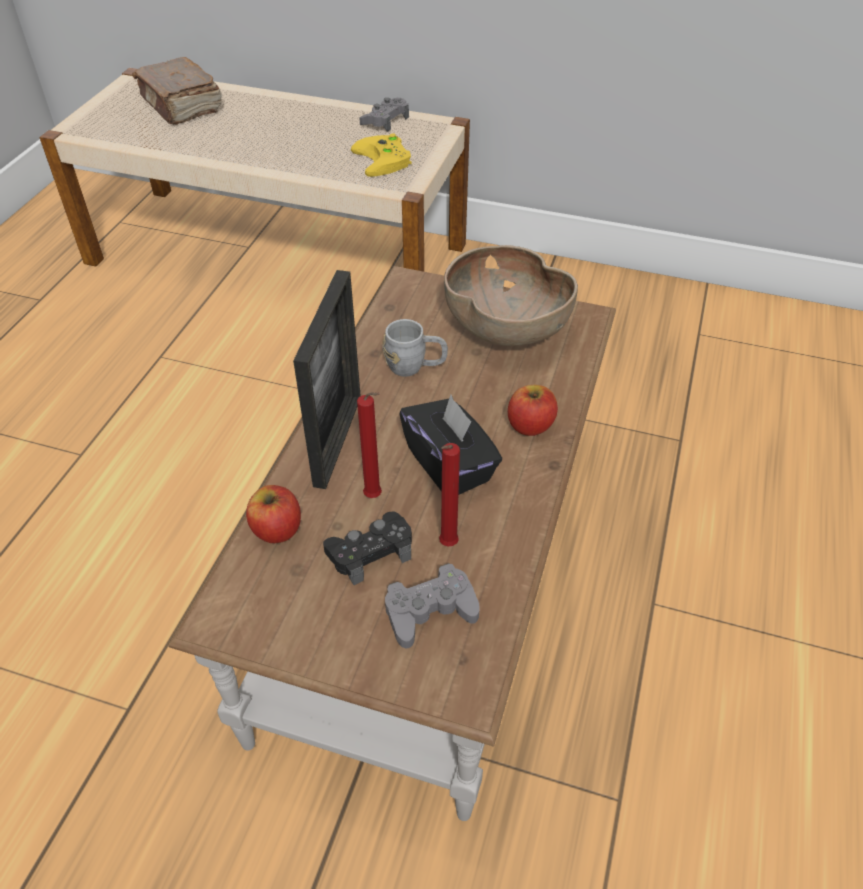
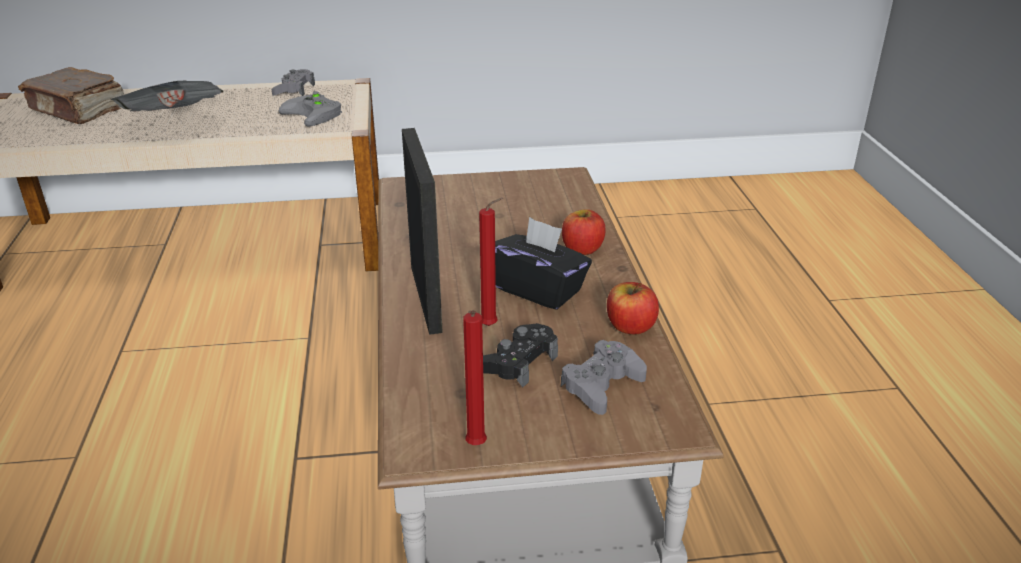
camera: 25 degrees left, 15 degrees down
(251, 144) = (175, 124): none -> newspaper
(277, 529) = (419, 371): apple -> apple (630, 327)
(385, 160) = (315, 114): yellow game controller -> grey game controller
(415, 367) = (454, 236): grey mug -> none
(446, 545) = (579, 340): red candle -> red candle (475, 447)
(505, 328) = (510, 196): brown bowl -> none

